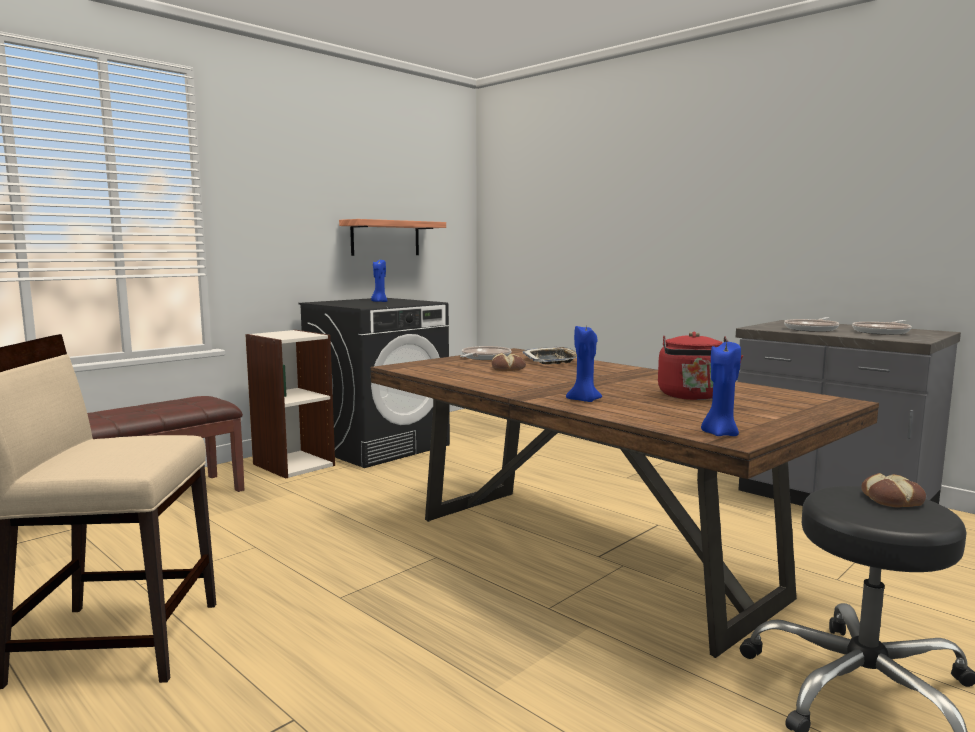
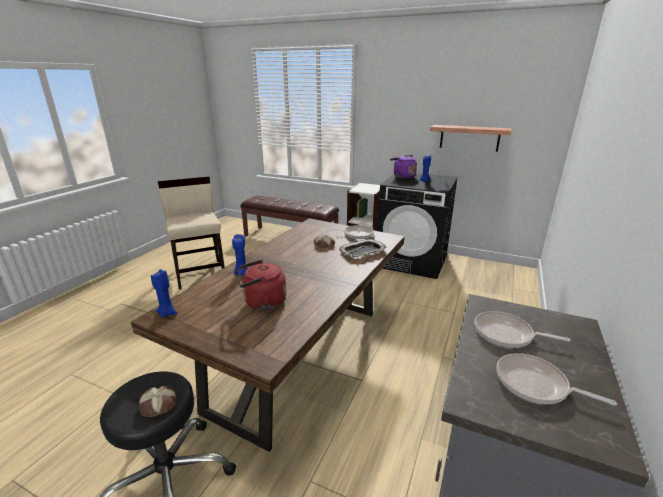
camera: 70 degrees right, 15 degrees up
(337, 303) = (402, 176): none -> purple kettle

